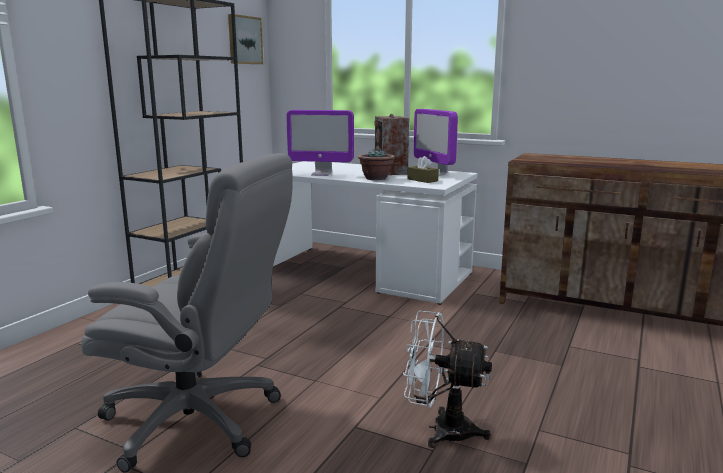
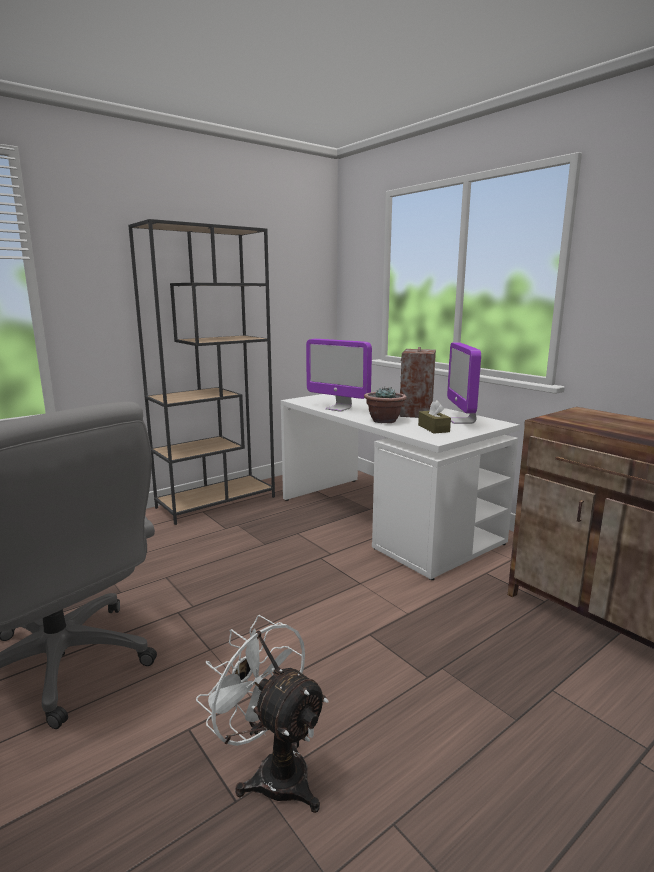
camera: 25 degrees right, 0 degrees up
(244, 40) = (305, 264): picture -> none

